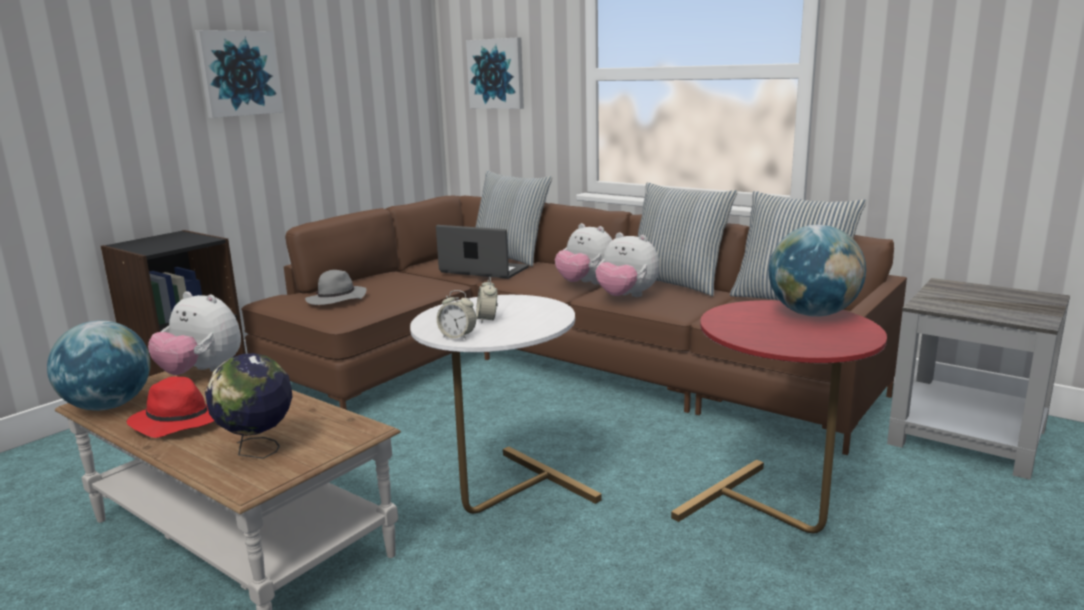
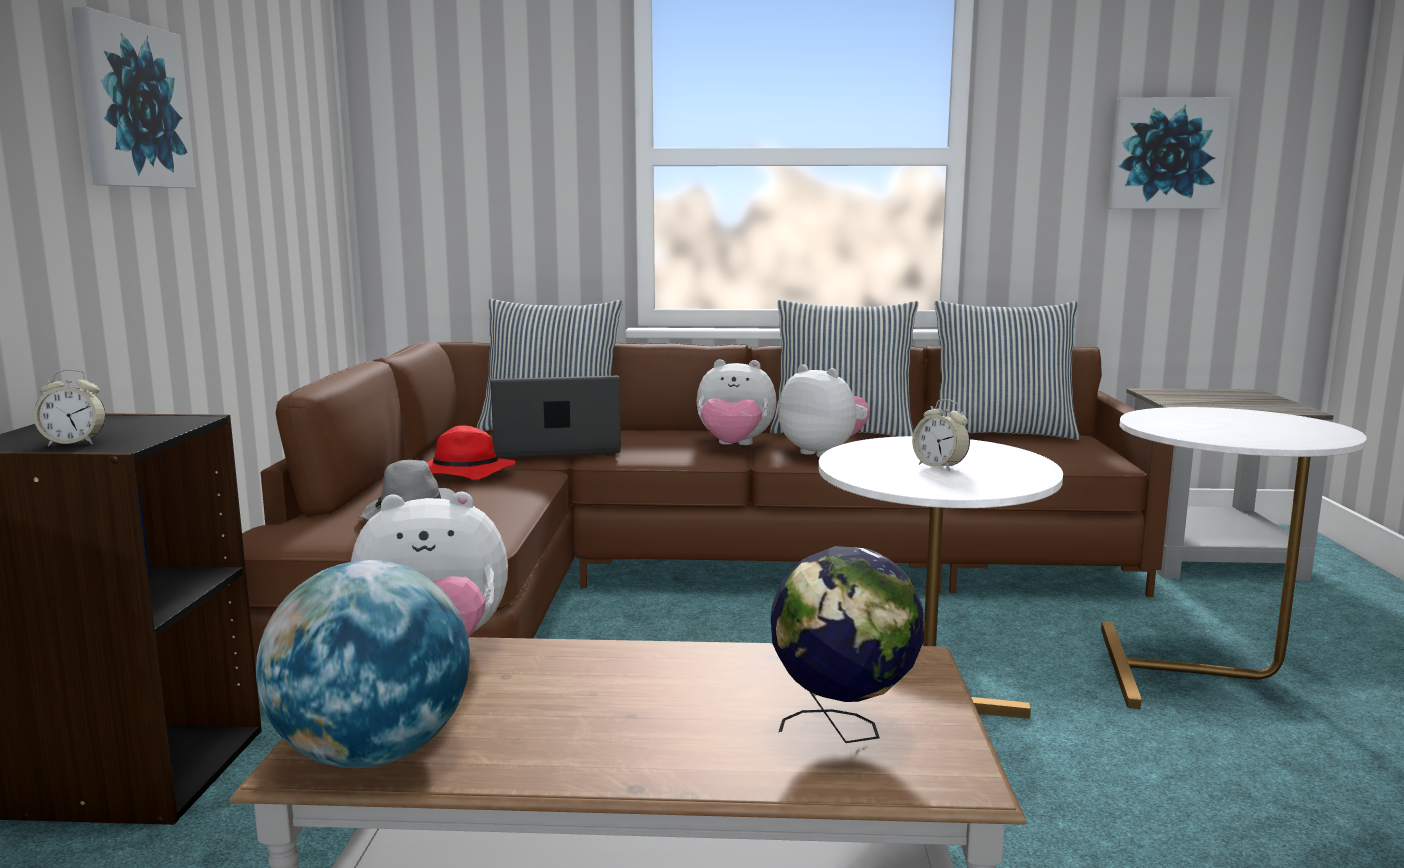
camera: 35 degrees left, 5 degrees down
(177, 422) = (591, 736): red hat -> red hat (464, 474)
(457, 336) = (971, 488): alarm clock -> alarm clock (74, 443)
(496, 74) = (467, 153): picture -> picture (1166, 154)
(626, 297) = (823, 452): plush toy -> plush toy turned 135 degrees counterclockwise
(773, 517) = (1205, 674): red side table -> white side table
(813, 314) = (1223, 414): globe -> none

